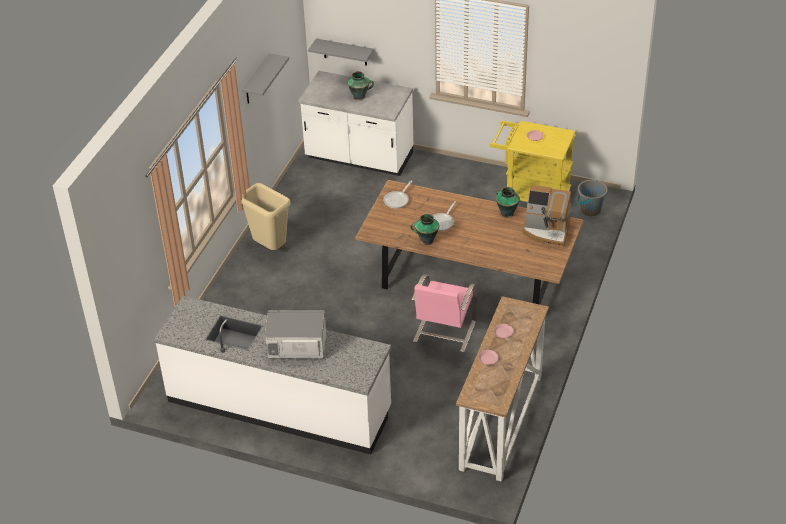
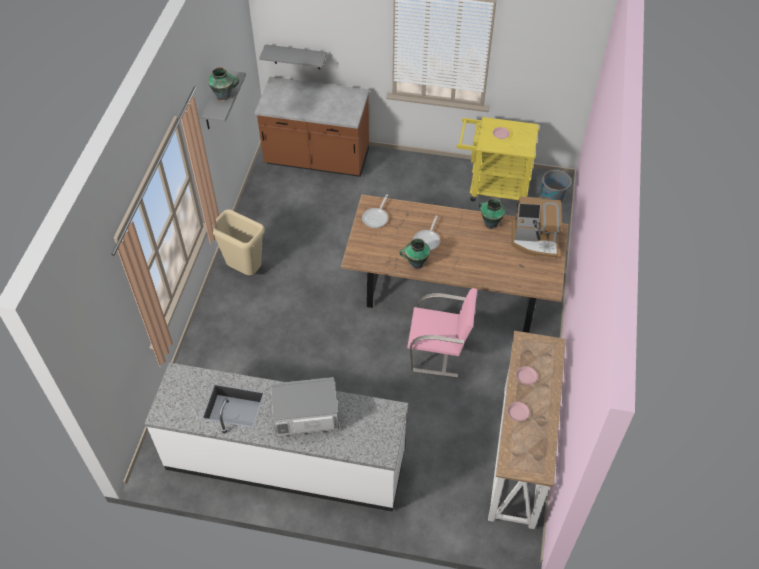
camera: 10 degrees left, 10 degrees up
(359, 157) = (317, 159): white counter -> brown counter
(360, 97) = (317, 103): vase -> vase (224, 96)
(443, 332) = (438, 352): pink chair -> pink chair turned 90 degrees counterclockwise

